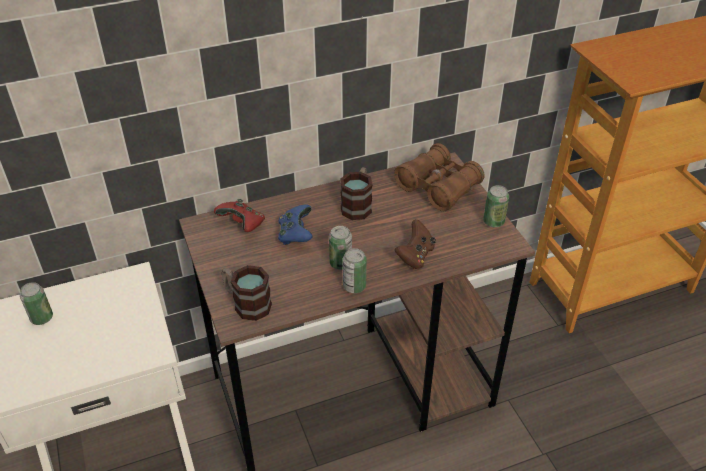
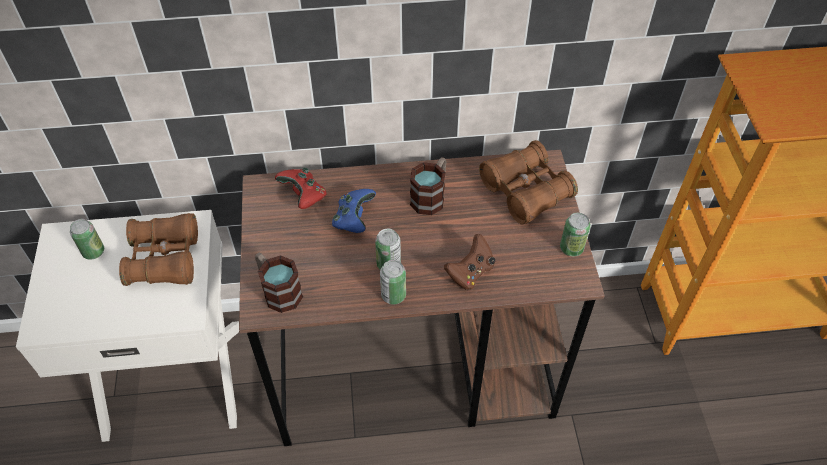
camera: 15 degrees right, 10 degrees up
(116, 310) = (164, 259): none -> brown binoculars

